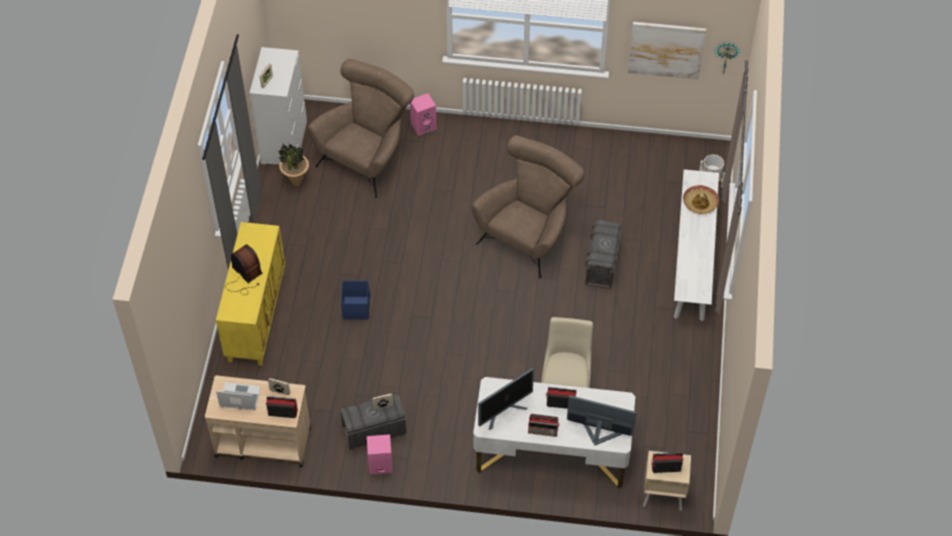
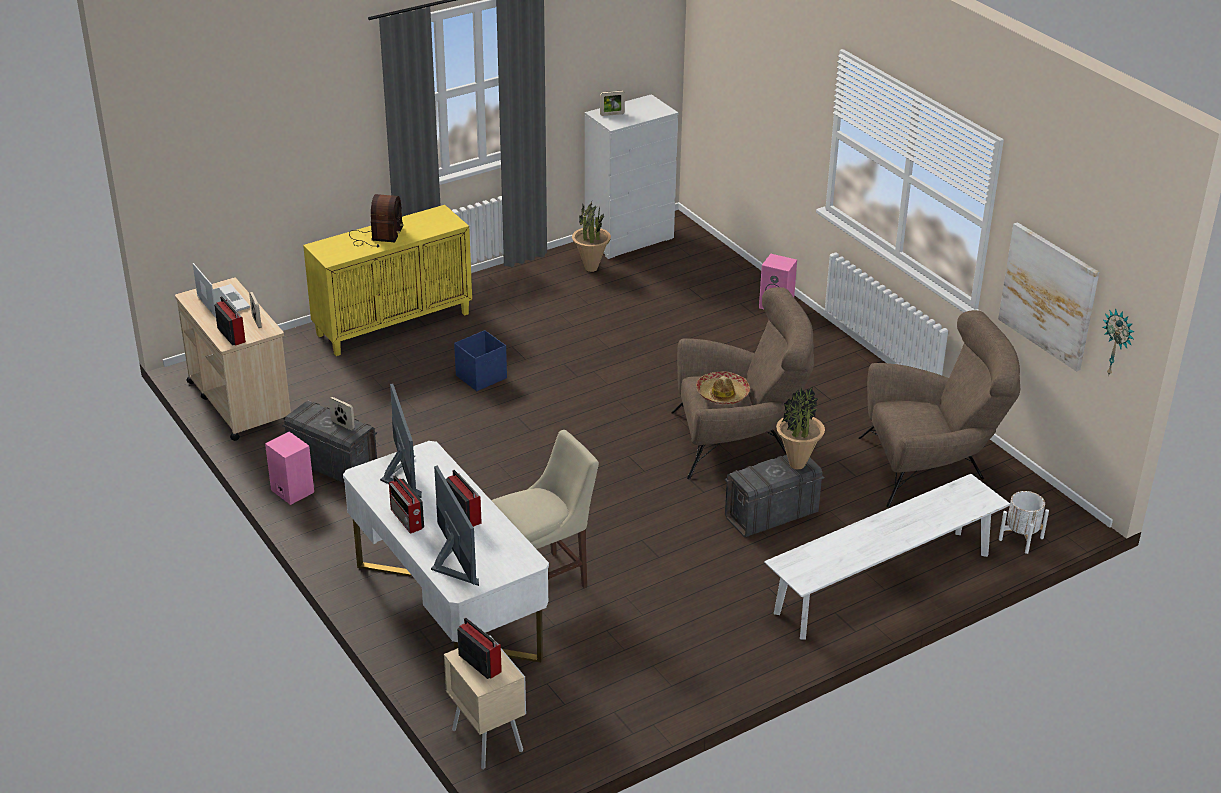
camera: 50 degrees right, 20 degrees down
(367, 155) = (686, 291): brown armchair -> brown armchair (932, 466)
(504, 411) = (402, 477): monitor -> monitor turned 120 degrees counterclockwise
(608, 231) = (797, 465): none -> potted plant
(700, 203) = (940, 510): hat -> hat (722, 394)

